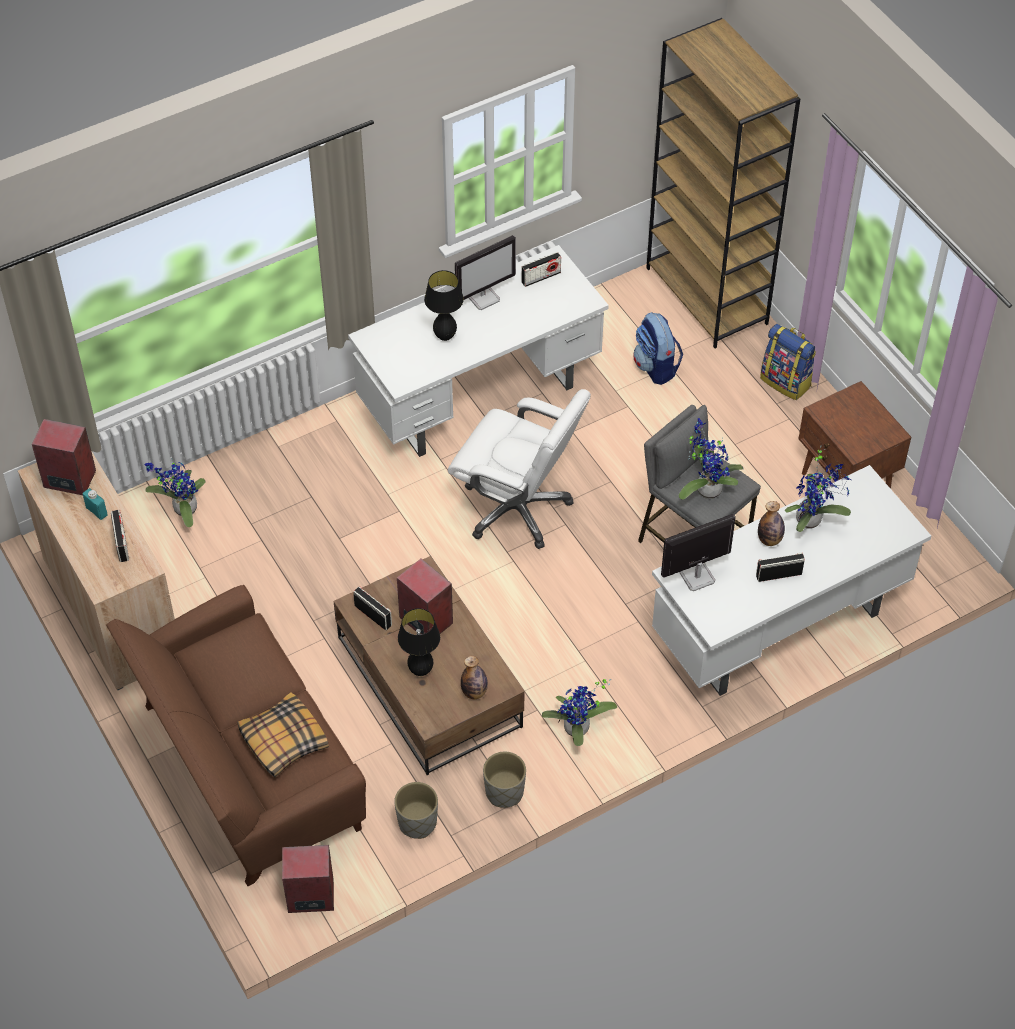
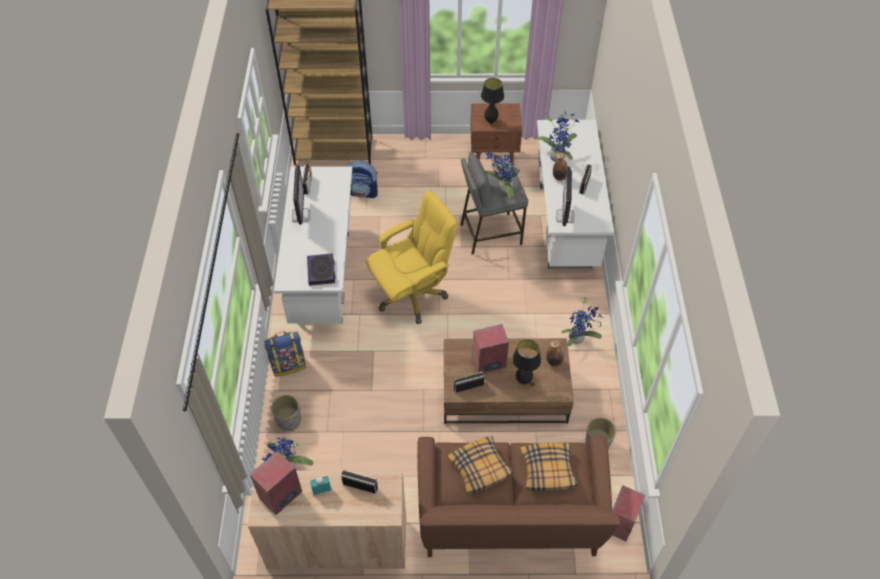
camera: 60 degrees left, 0 degrees up
(243, 669) = (480, 468): none -> pillow
(409, 363) = (321, 271): none -> book
(445, 336) = (314, 245): black table lamp -> black table lamp (490, 121)
(504, 792) = (599, 391): grey planter -> grey planter (288, 420)
(517, 508) = (412, 295): white office chair -> yellow office chair
(786, 382) = (414, 148): backpack -> backpack (288, 364)

